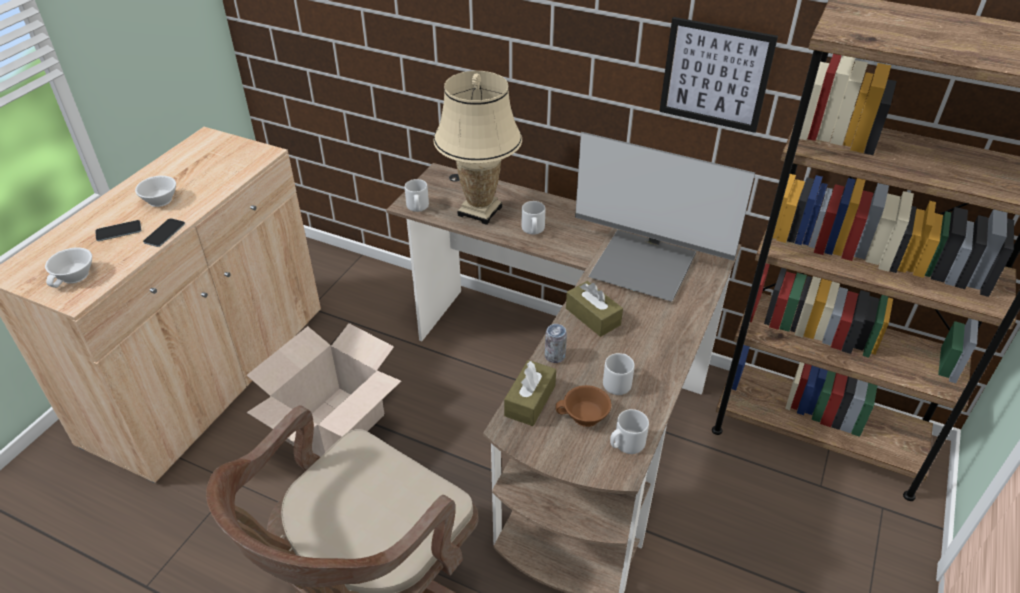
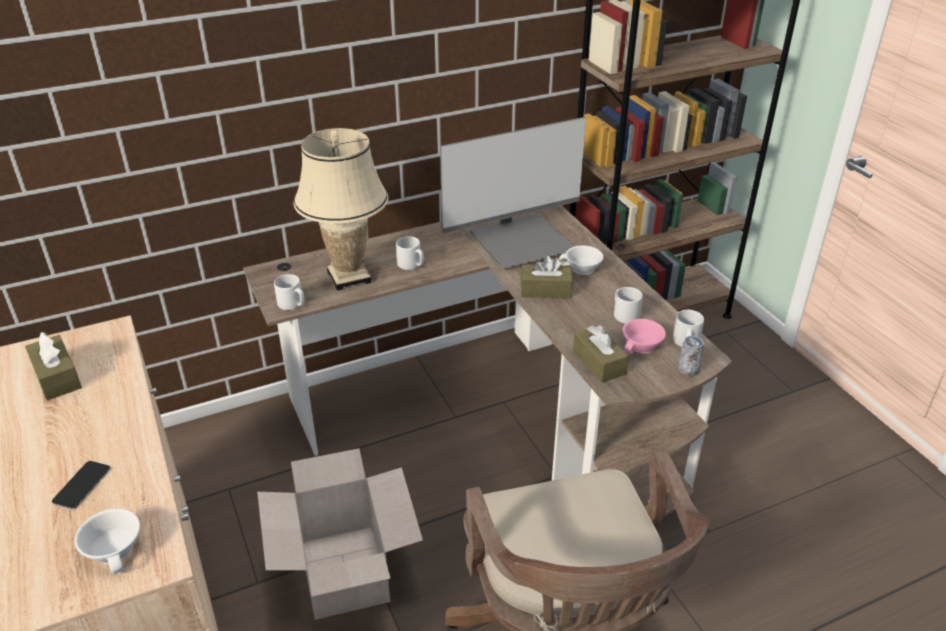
camera: 50 degrees left, 5 degrees down
(158, 200) = (71, 434): white cup -> white cup (581, 269)
(164, 233) = (142, 451): phone -> none
(203, 163) = (57, 377): none -> brown tissue box
(555, 356) = (566, 328): can -> can (688, 370)
(584, 417) = (642, 347): brown cup -> pink cup
(715, 75) = (507, 57): picture -> none

